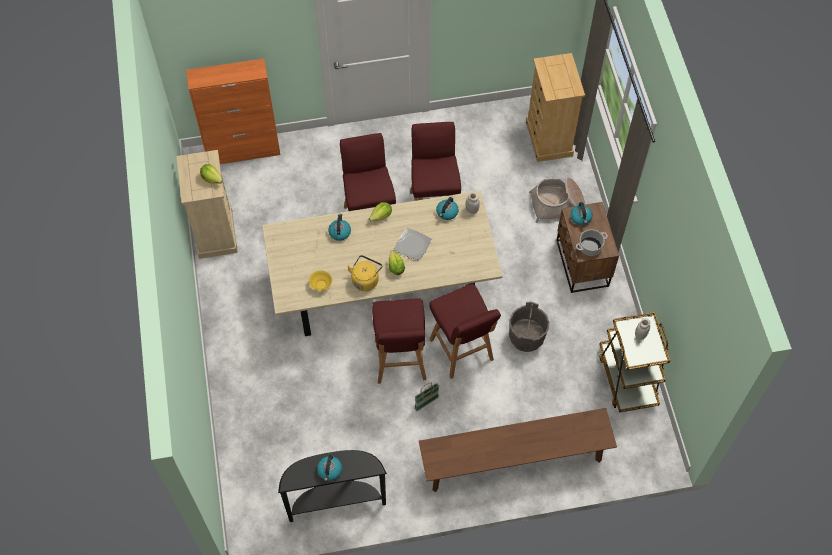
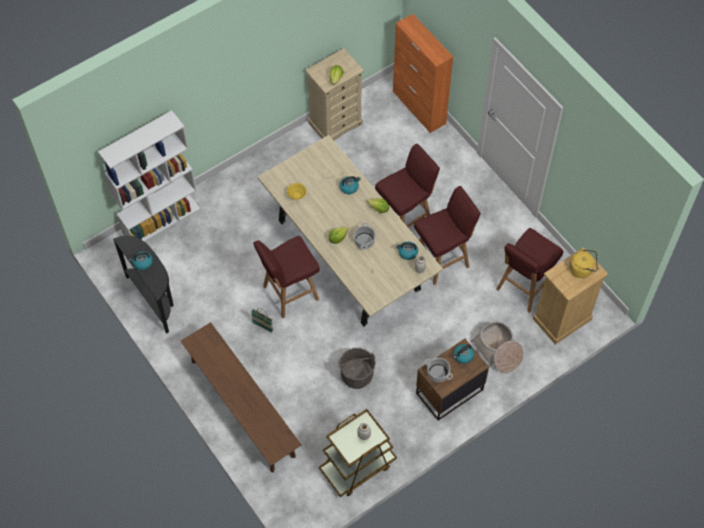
camera: 65 degrees right, 0 degrees up
(236, 455) = (161, 220): none -> white bookcase
(365, 279) = (316, 222): yellow kettle -> yellow kettle (582, 269)
(412, 245) = (364, 241): plate -> cooking pot
(462, 351) = (320, 333): red stool -> red stool (523, 288)

